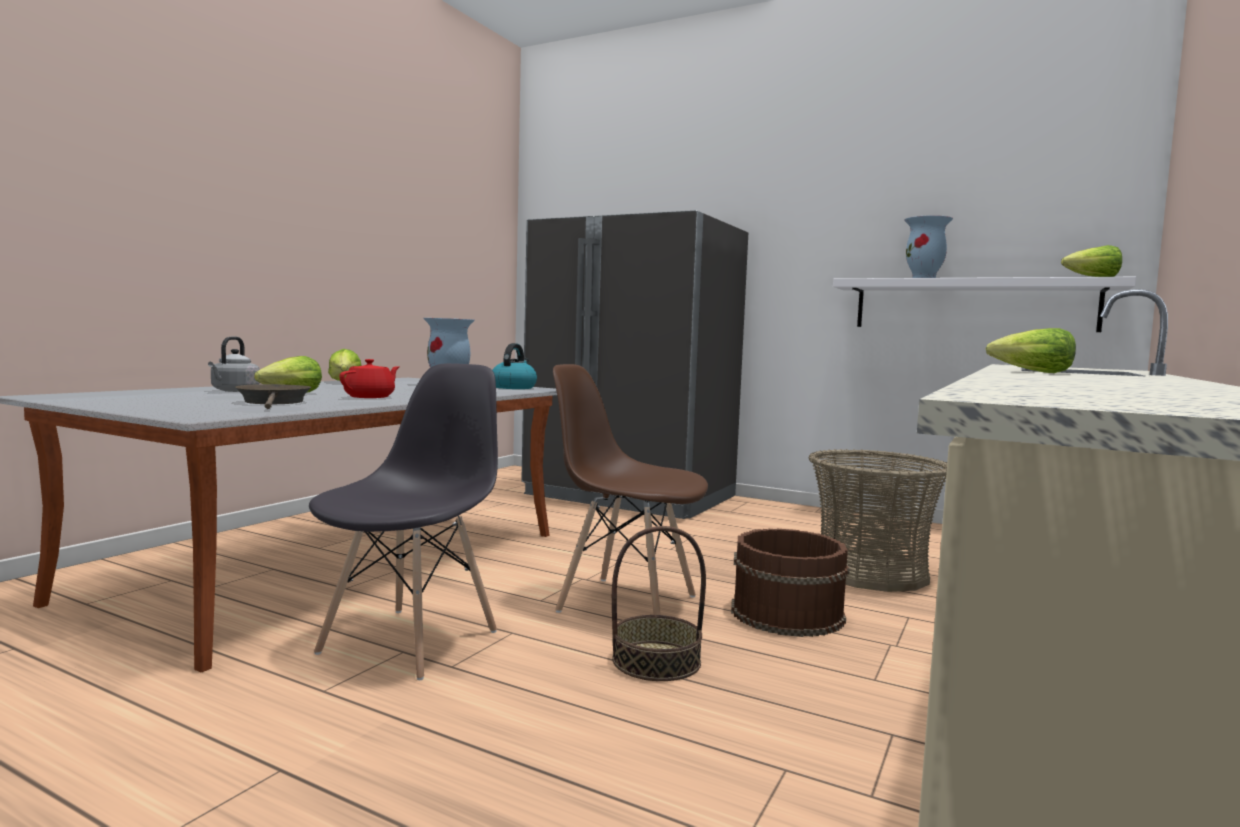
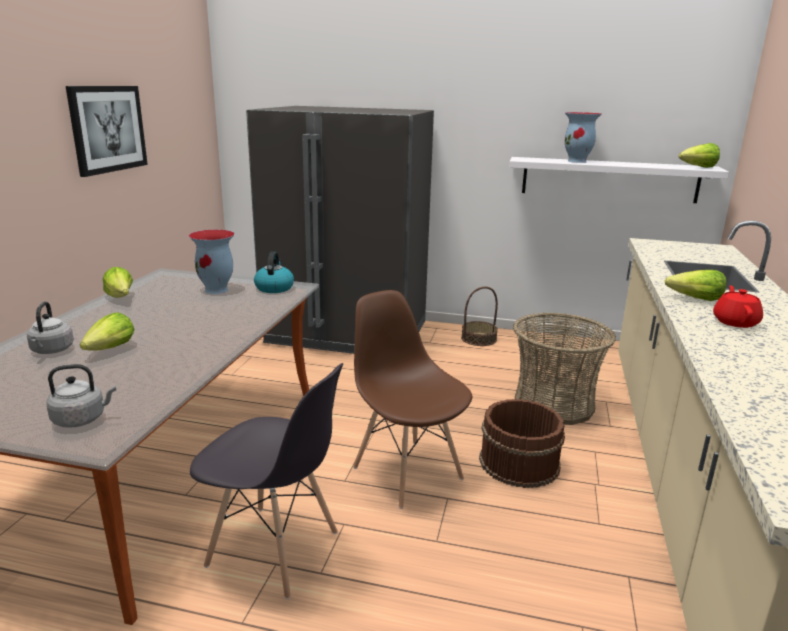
camera: 15 degrees left, 15 degrees up
(204, 409) = (82, 419): none -> grey kettle
(274, 402) = (122, 383): brown frying pan -> none
(370, 397) = (186, 345): red teapot -> red teapot (735, 322)
(381, 232) = (108, 129): none -> picture
(411, 641) = (274, 550): grey chair -> grey chair turned 105 degrees clockwise
(625, 603) = (407, 472): brown chair -> brown chair turned 45 degrees clockwise
(656, 661) = (458, 534): basket -> basket (478, 339)

